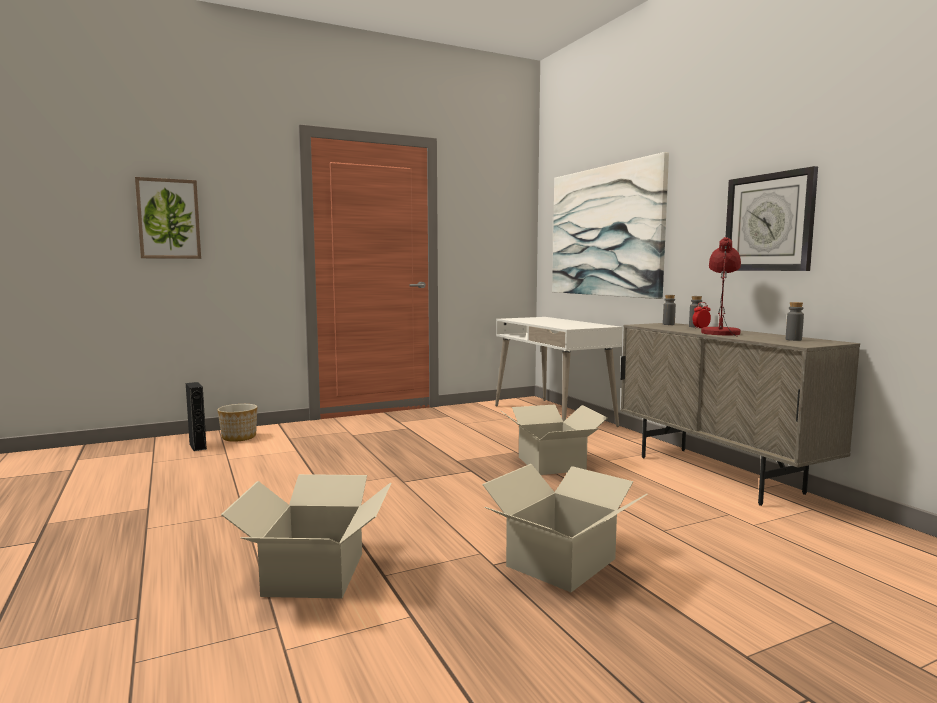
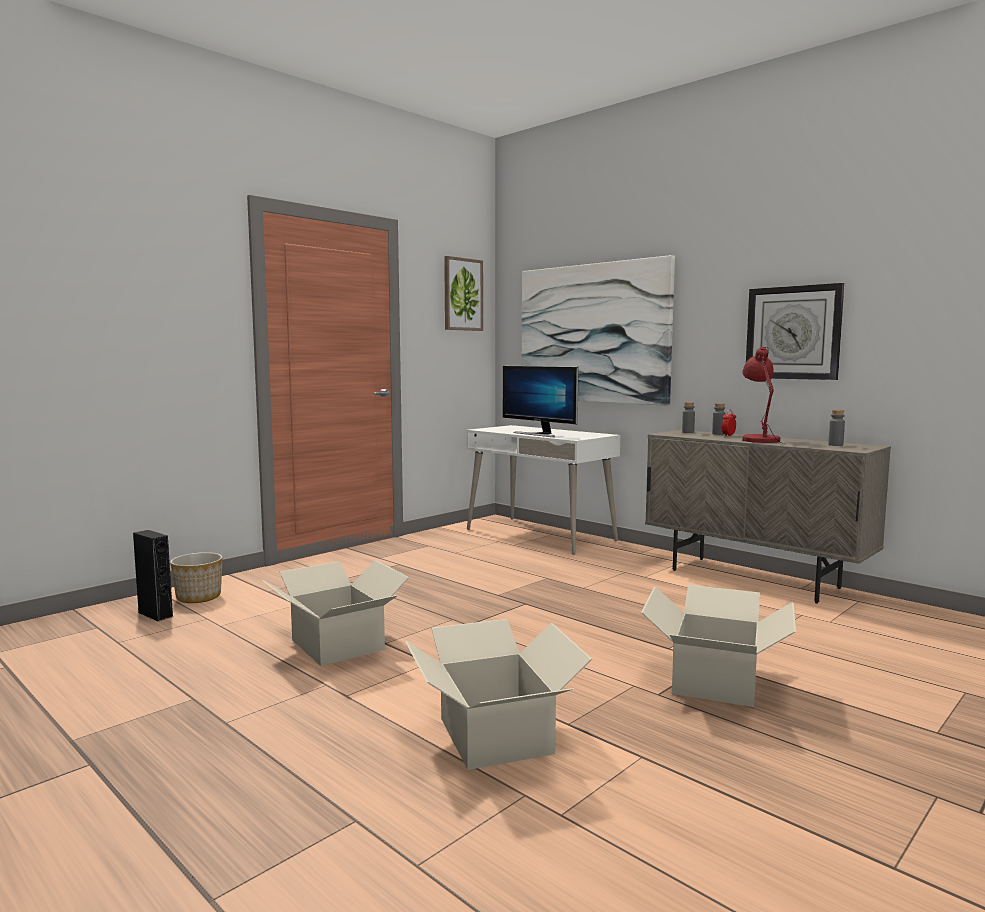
camera: 20 degrees left, 0 degrees up
(169, 219) = (89, 313): picture -> picture (462, 294)
(547, 323) = (539, 434): none -> monitor
(552, 463) = (597, 586): cardboard box -> cardboard box (338, 644)

